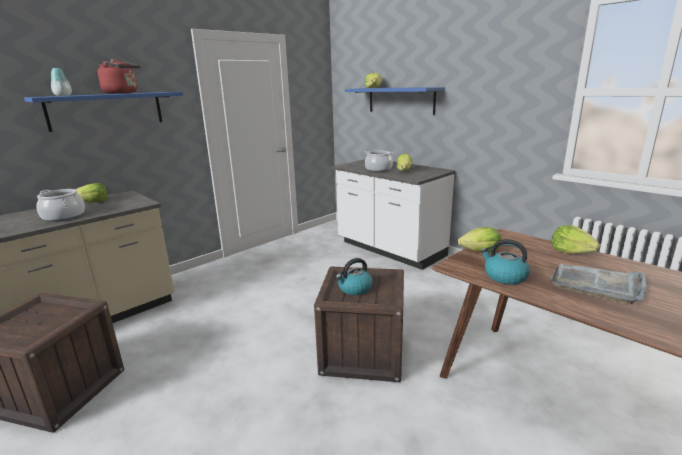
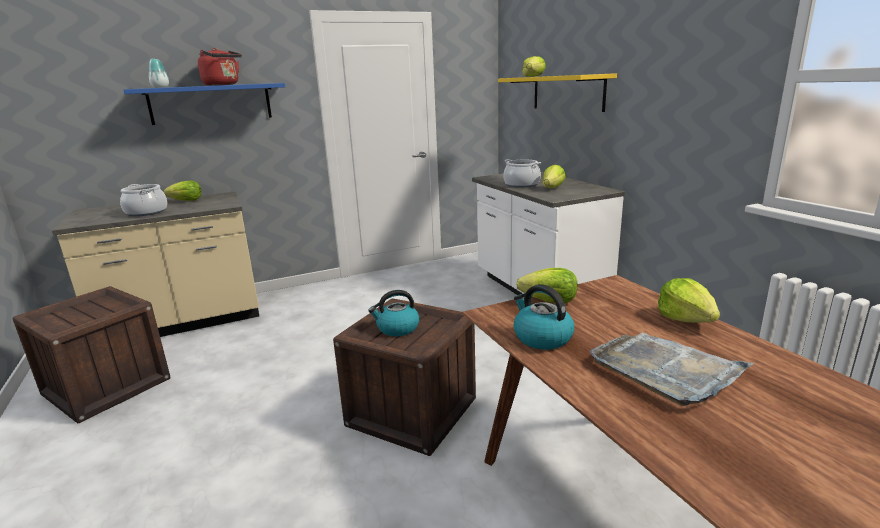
camera: 20 degrees right, 0 degrees up
(401, 100) = (567, 92): blue shelf -> yellow shelf

